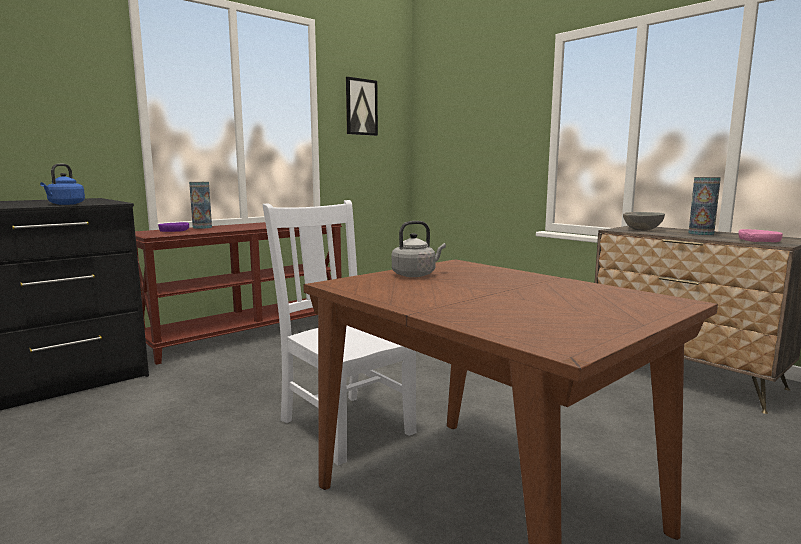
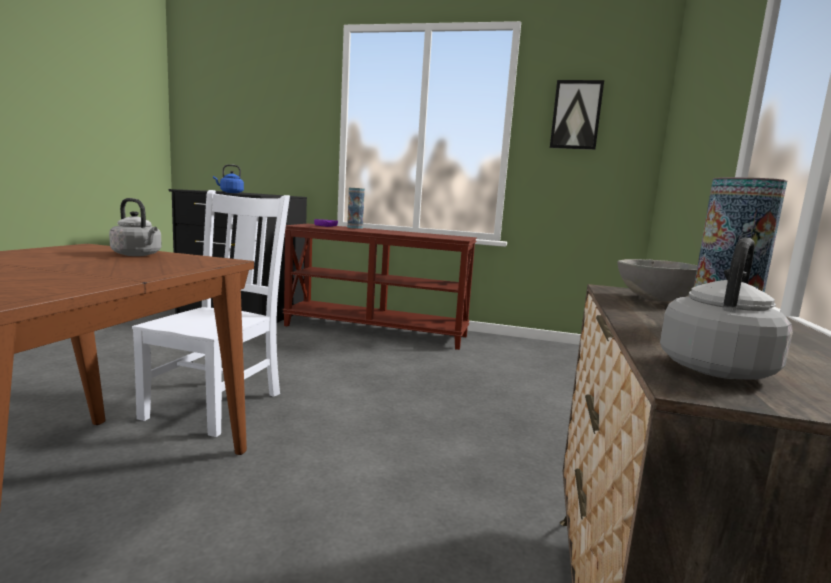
camera: 55 degrees right, 0 degrees up
(759, 241) = (717, 368): pink bowl -> grey kettle

